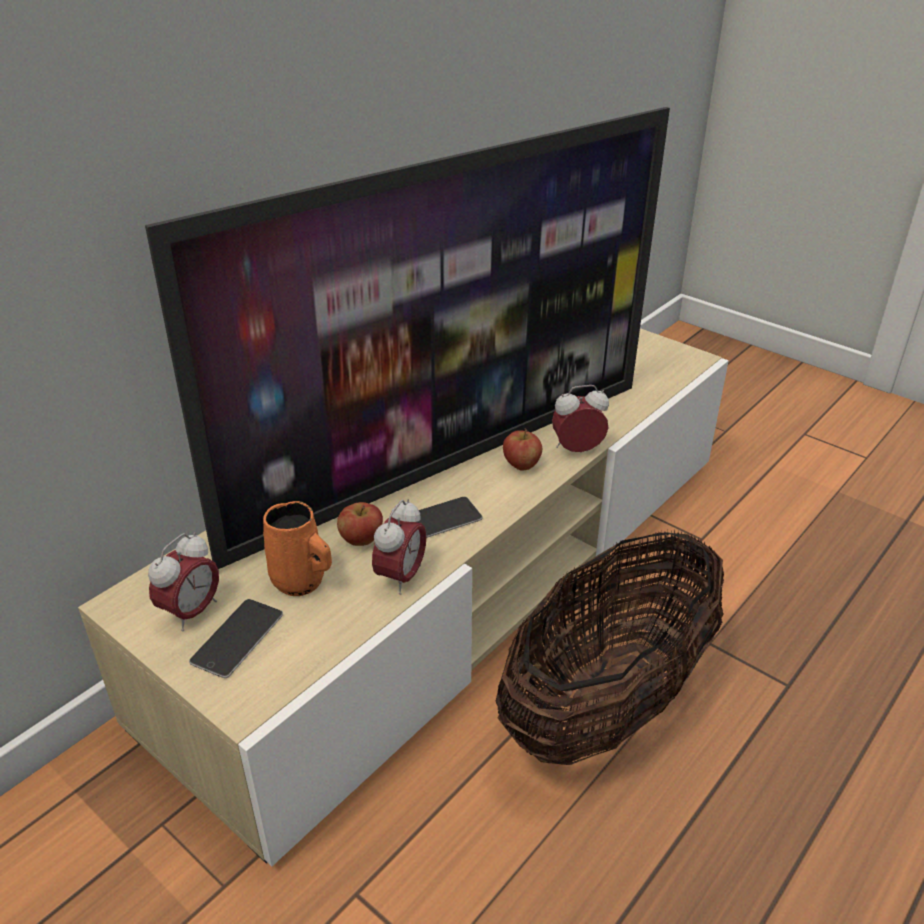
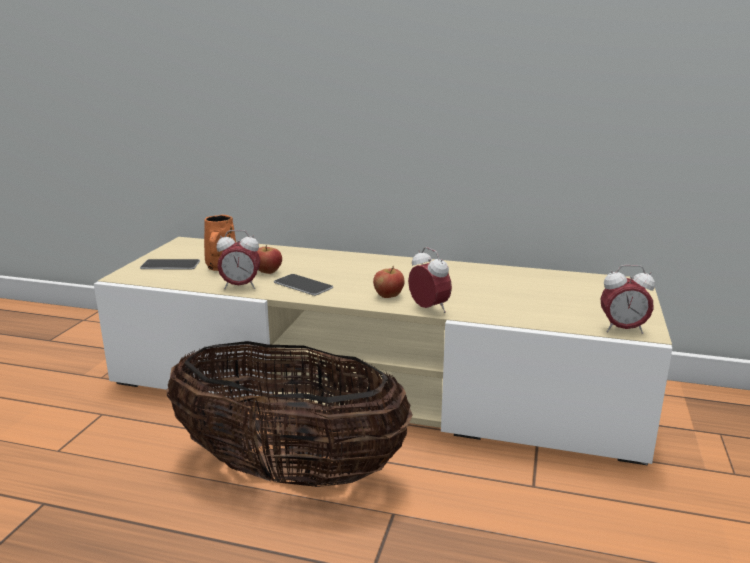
camera: 65 degrees right, 15 degrees down
(191, 612) = (184, 253): alarm clock -> alarm clock (622, 329)
(446, 462) = (367, 276): television -> none

